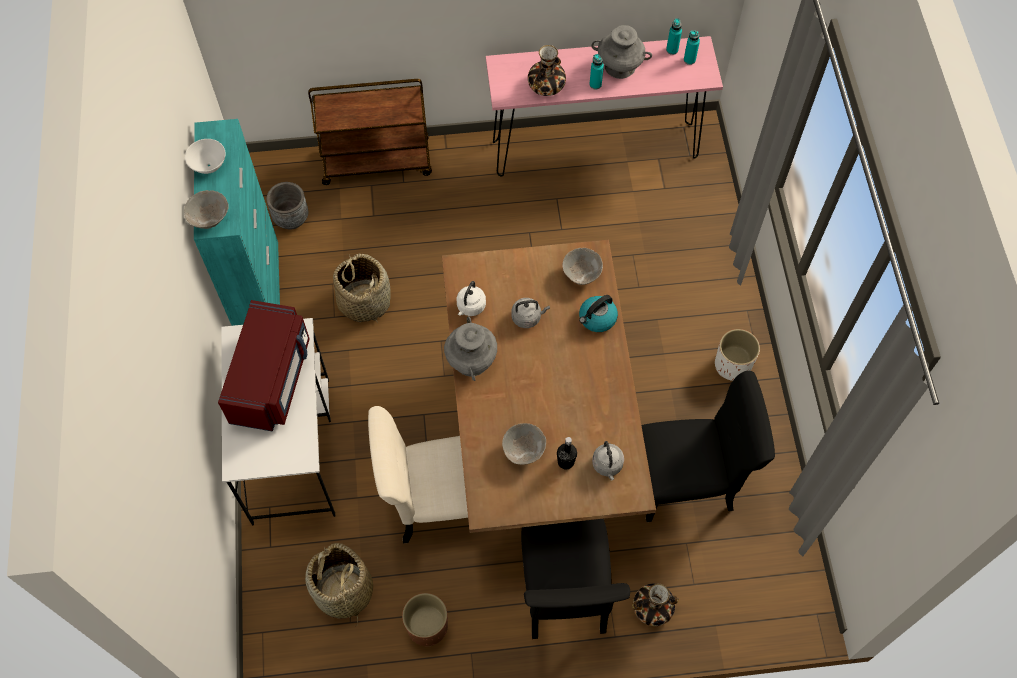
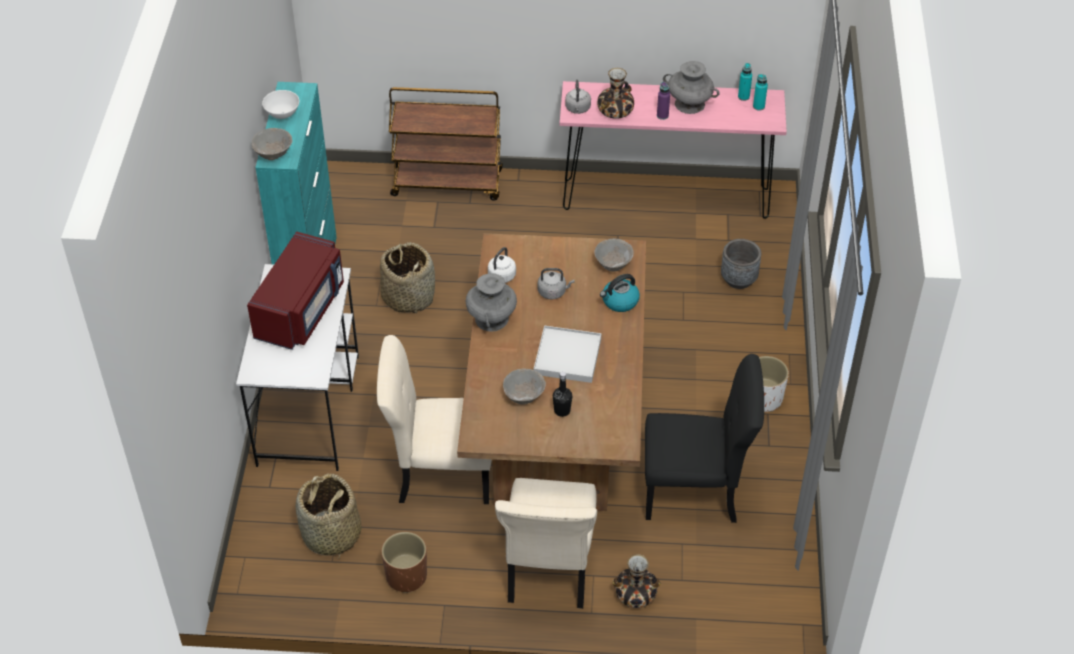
camera: 10 degrees right, 15 degrees down
(291, 218) = (354, 219): grey planter -> grey planter (738, 279)
(558, 395) = (567, 357): none -> white tray
(564, 596) = (548, 570): black chair -> beige chair
(595, 84) = (662, 115): turquoise bottle -> purple bottle
(607, 465) = (601, 419): grey kettle -> grey kettle (578, 109)

